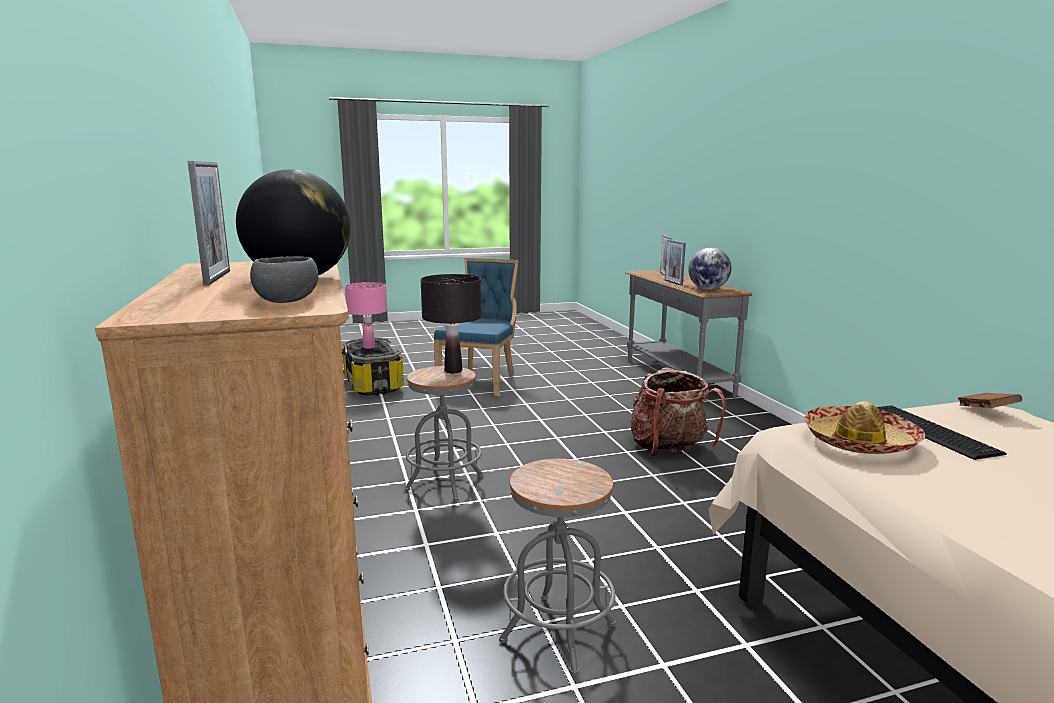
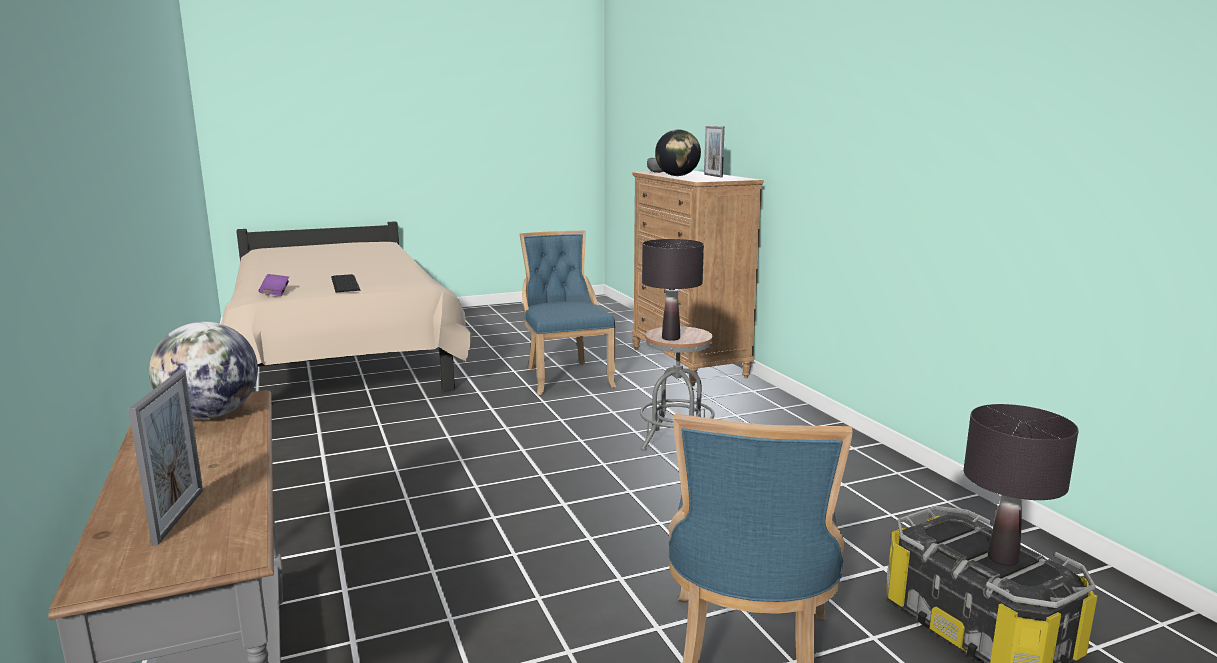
camera: 175 degrees right, 0 degrees up
(369, 347) = (1003, 558): pink table lamp -> black table lamp
(558, 632) = (565, 376): grey stool -> blue chair
(669, 448) = (418, 492): backpack -> none
(673, 283) = (243, 449): picture frame -> none
(859, 441) = (397, 280): hat -> none
(986, 412) = (275, 293): brown book -> purple book

